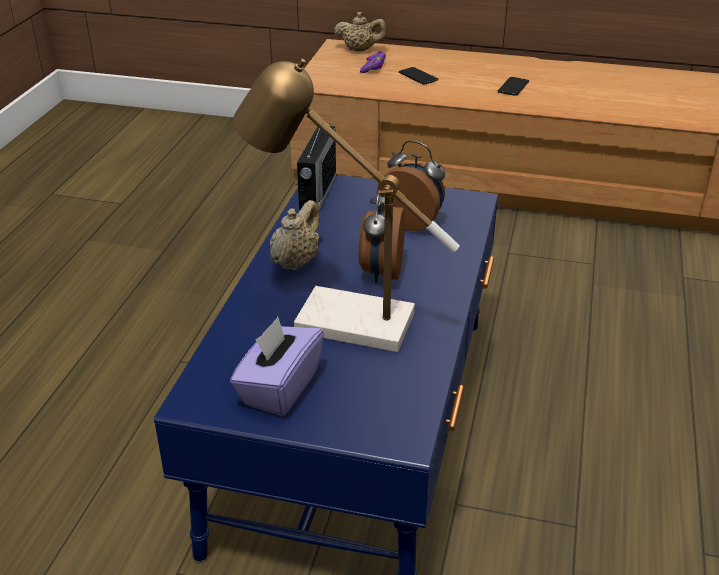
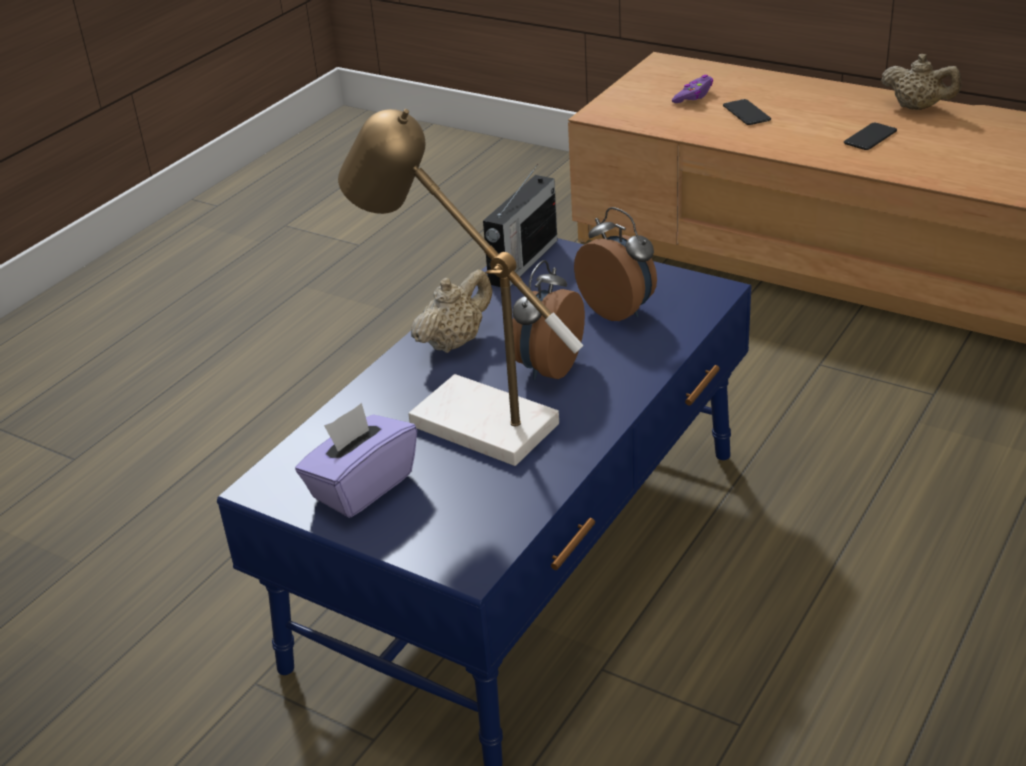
camera: 20 degrees right, 0 degrees up
(360, 50) = (689, 70): beige teapot -> beige teapot (917, 107)

